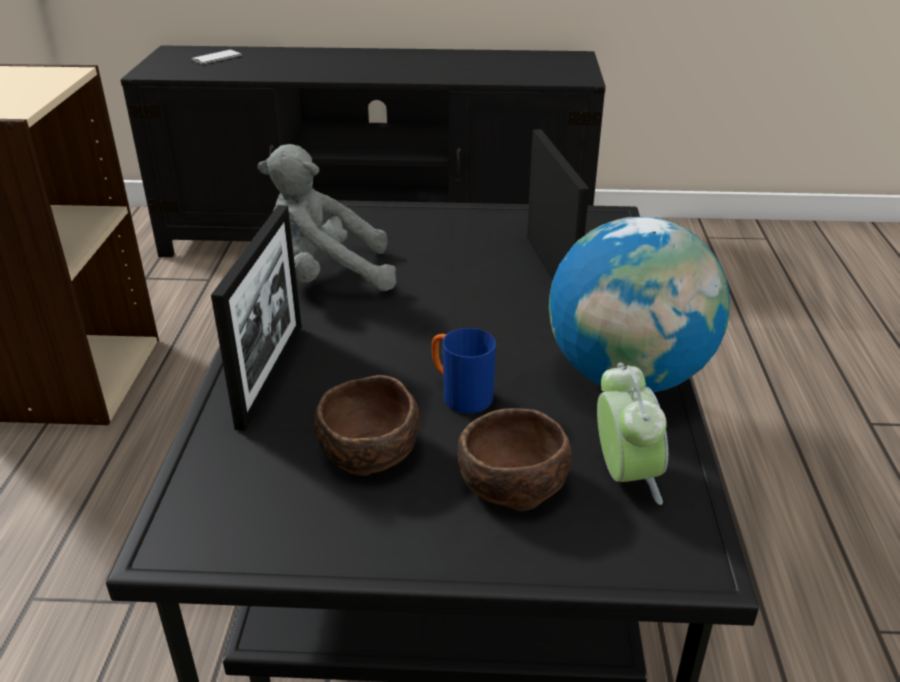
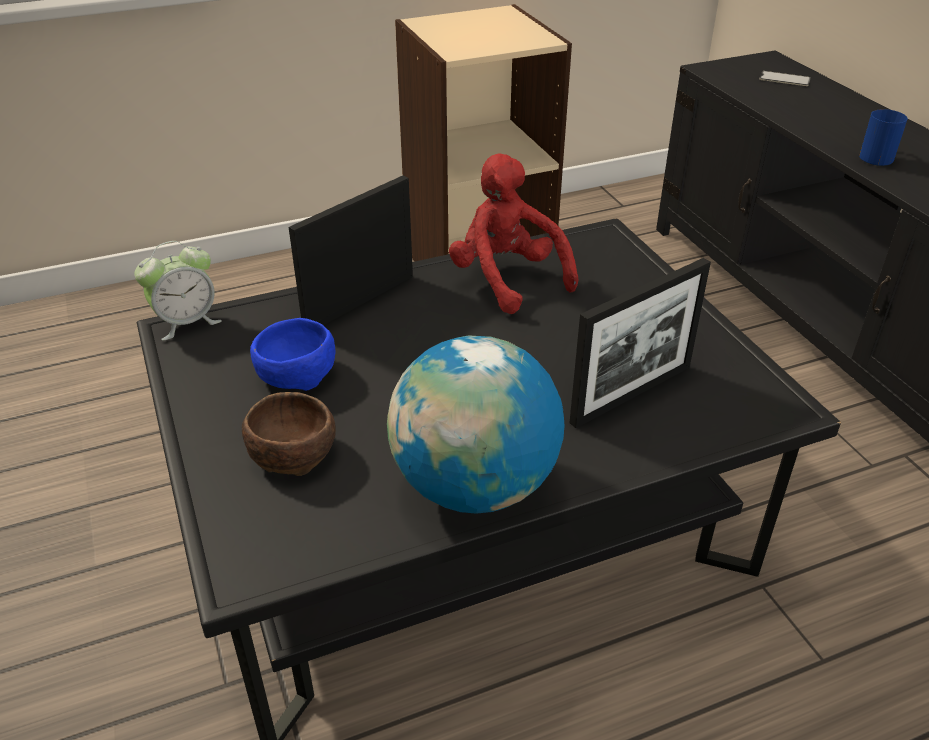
camera: 65 degrees right, 5 degrees up
(270, 374) = (360, 302): picture frame -> picture frame turned 150 degrees clockwise
(325, 278) = (507, 279): grey plush toy -> red plush toy
(368, 452) = (294, 374): brown bowl -> blue bowl
(459, 395) = (388, 396): blue mug -> blue mug (875, 156)
(624, 476) = (331, 514): alarm clock -> alarm clock (186, 322)

